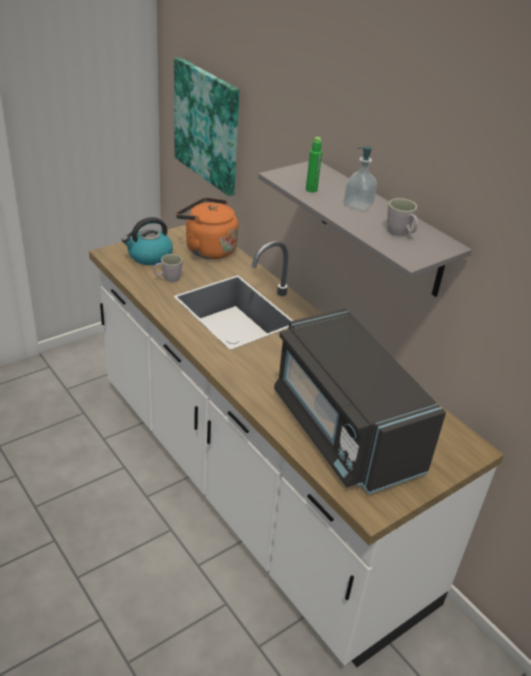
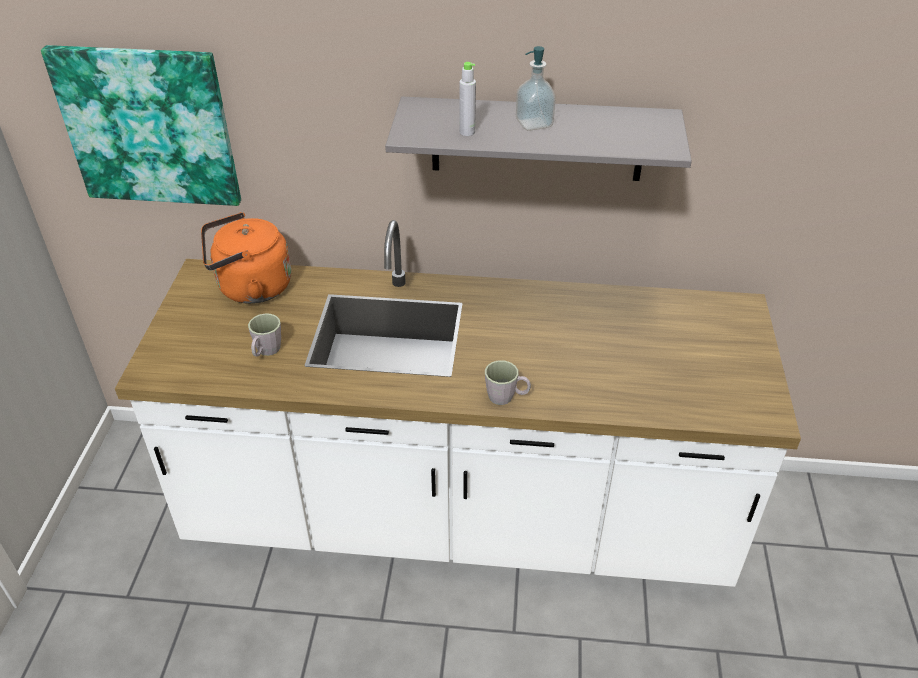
camera: 45 degrees left, 5 degrees up
(149, 256) = (201, 342): kettle -> none
(311, 189) = (467, 132): green bottle -> grey bottle
(344, 430) = (651, 369): black microwave -> none
(400, 233) = (615, 129): grey mug -> grey mug (506, 397)

